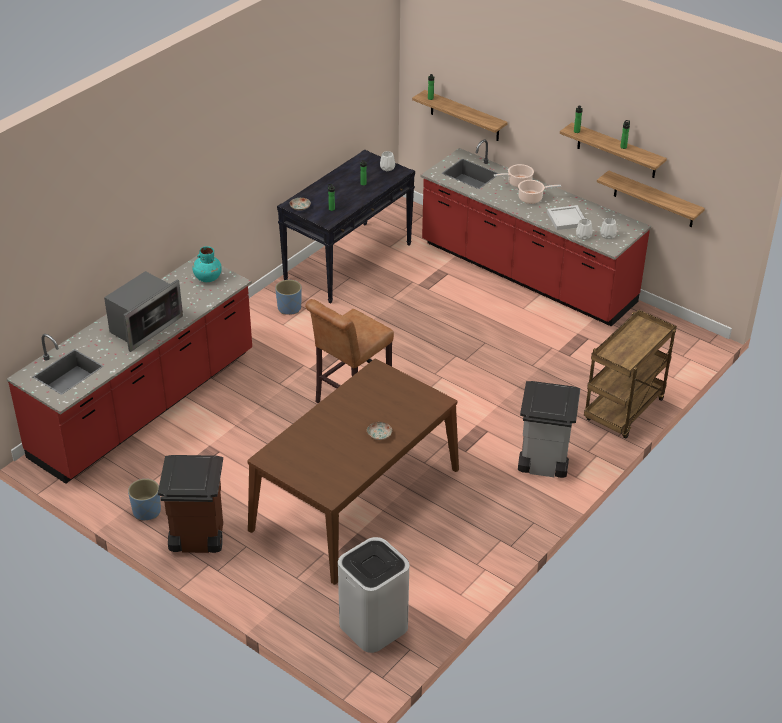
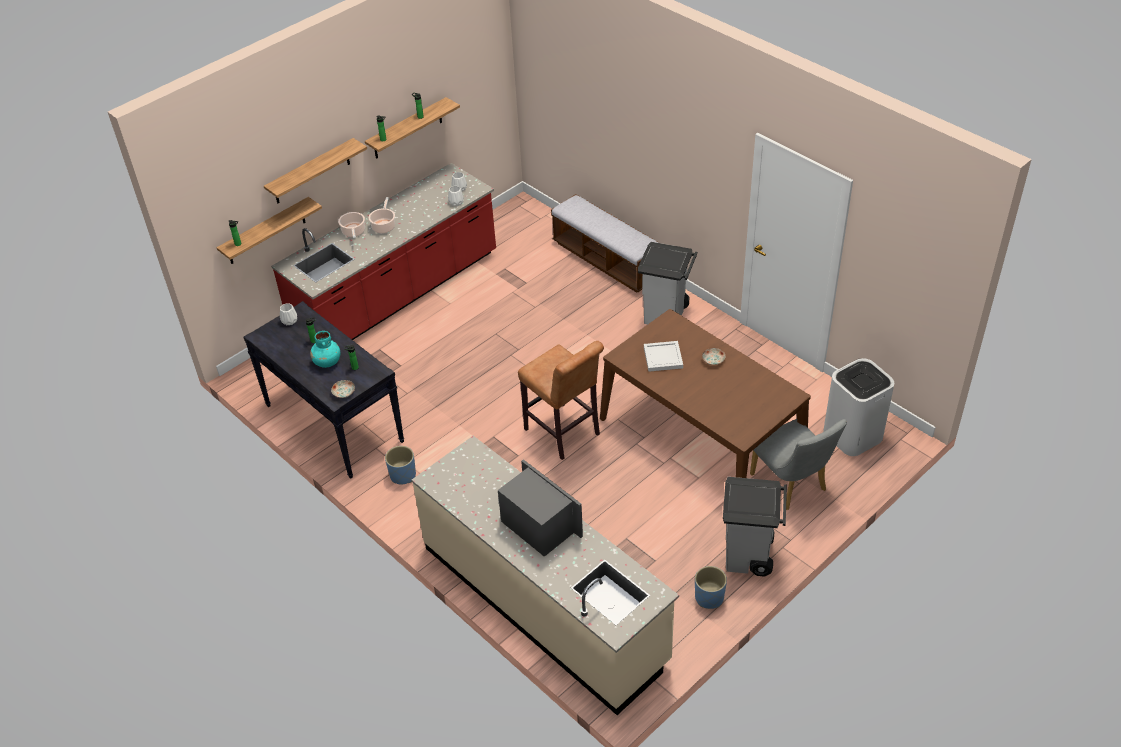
camera: 80 degrees left, 5 degrees up
(145, 405) = (544, 603): red counter -> beige counter
(196, 539) = (749, 556): brown trash can -> grey trash can
(207, 278) = (459, 471): turquoise vase -> turquoise vase (327, 362)
(292, 572) = (792, 485): none -> grey chair
(567, 219) = (426, 208): white tray -> white tray (663, 357)
(624, 412) = (606, 261): brown cart -> bench
(654, 200) = (446, 140): shelf -> shelf (311, 172)

